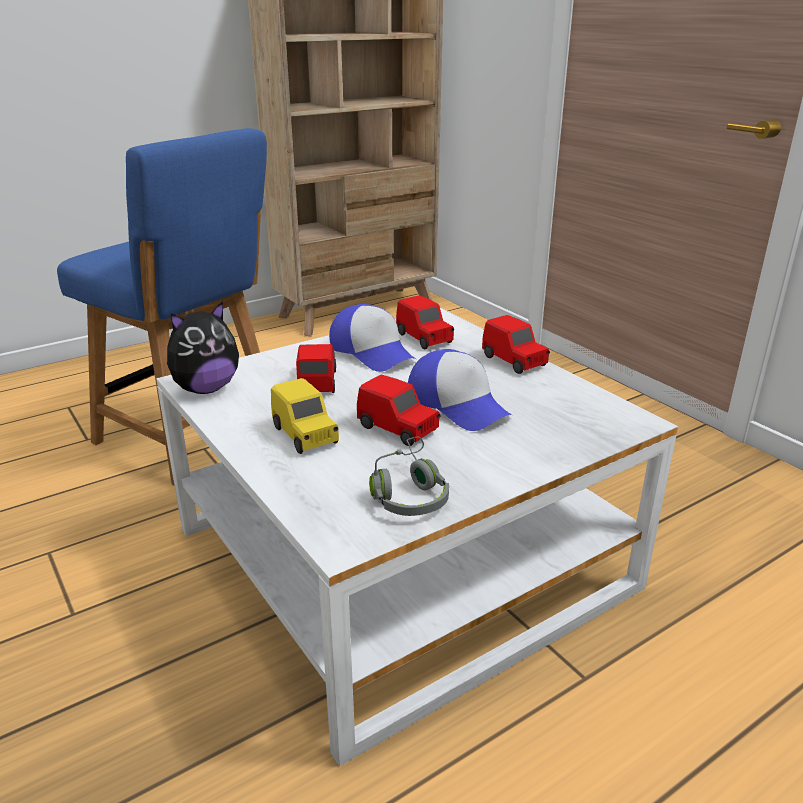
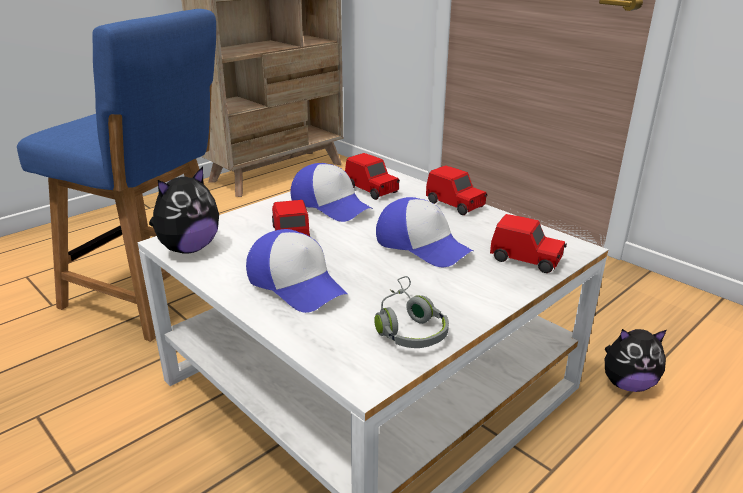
camera: 10 degrees left, 0 degrees up
(305, 435) = (297, 284): yellow toy car -> cap
(398, 429) = (378, 271): red toy car -> red toy car (526, 260)
(707, 591) = (627, 384): none -> plush toy

